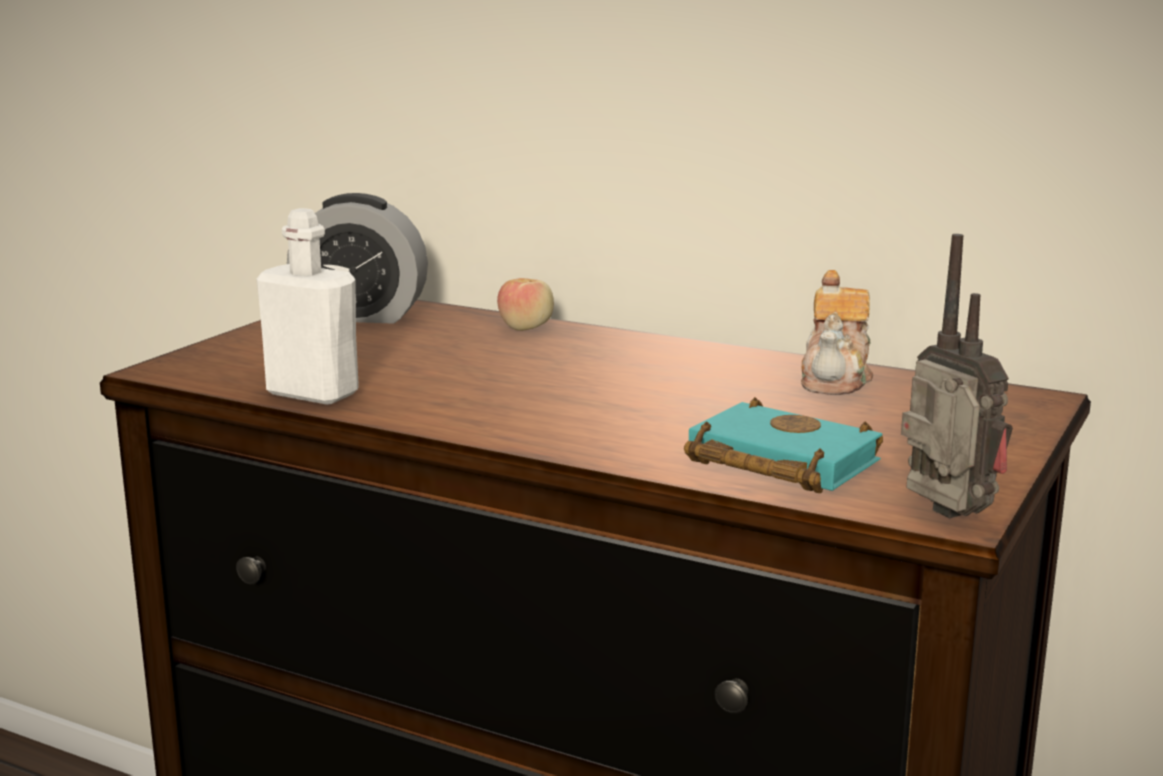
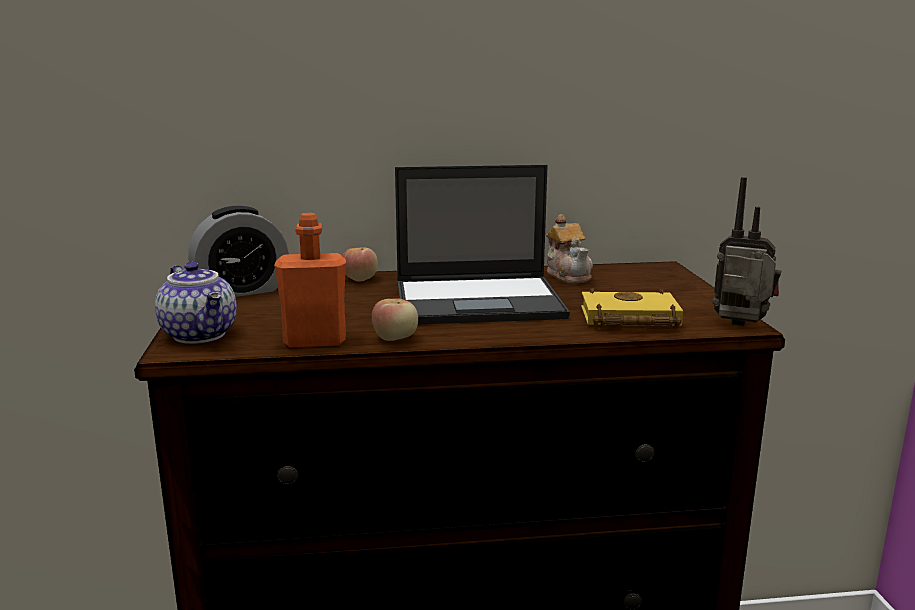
camera: 35 degrees left, 0 degrees up
(217, 358) = (201, 335): none -> teapot
(313, 393) = (315, 341): white bottle -> orange bottle
(406, 412) = (396, 338): none -> apple
(618, 389) = (480, 301): none -> laptop
(775, 462) = (627, 319): turquoise book -> yellow book

